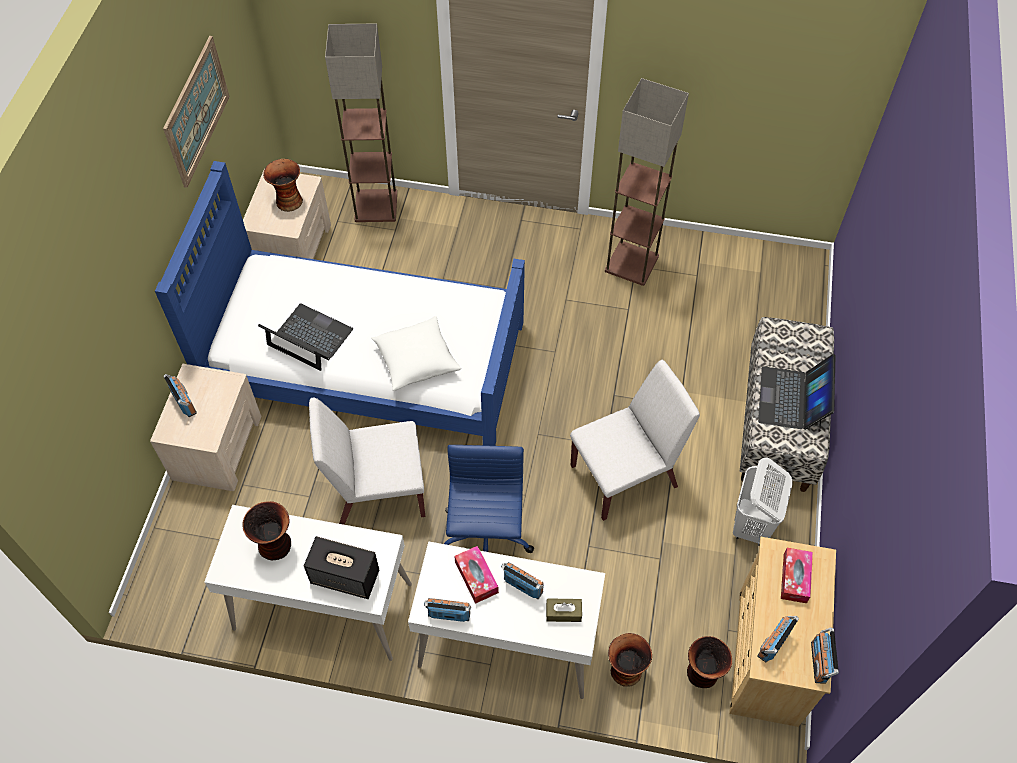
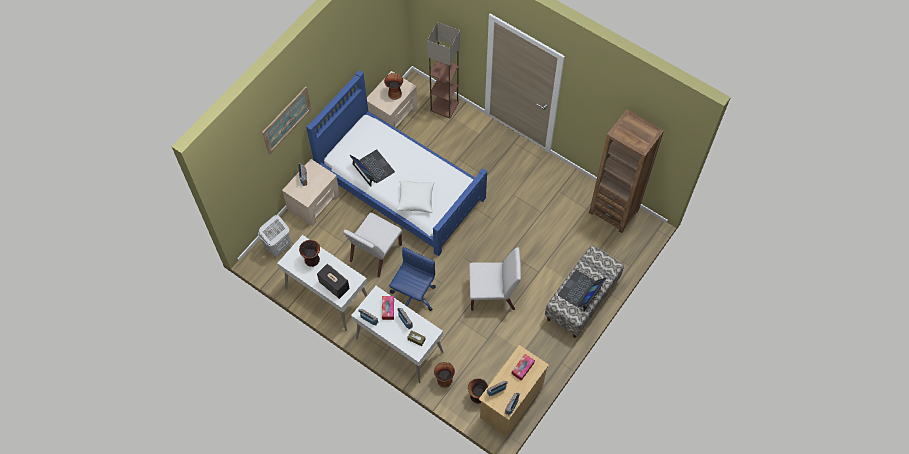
camera: 25 degrees right, 5 degrees up
(196, 111) = (355, 49): picture -> picture (286, 120)
(377, 492) = (375, 253): white chair -> white chair turned 75 degrees counterclockwise
(632, 263) = (557, 189): floor lamp -> none
(741, 263) = (614, 211): none -> brown bookcase
(751, 525) = (539, 342): white laundry basket -> white laundry basket (278, 247)

